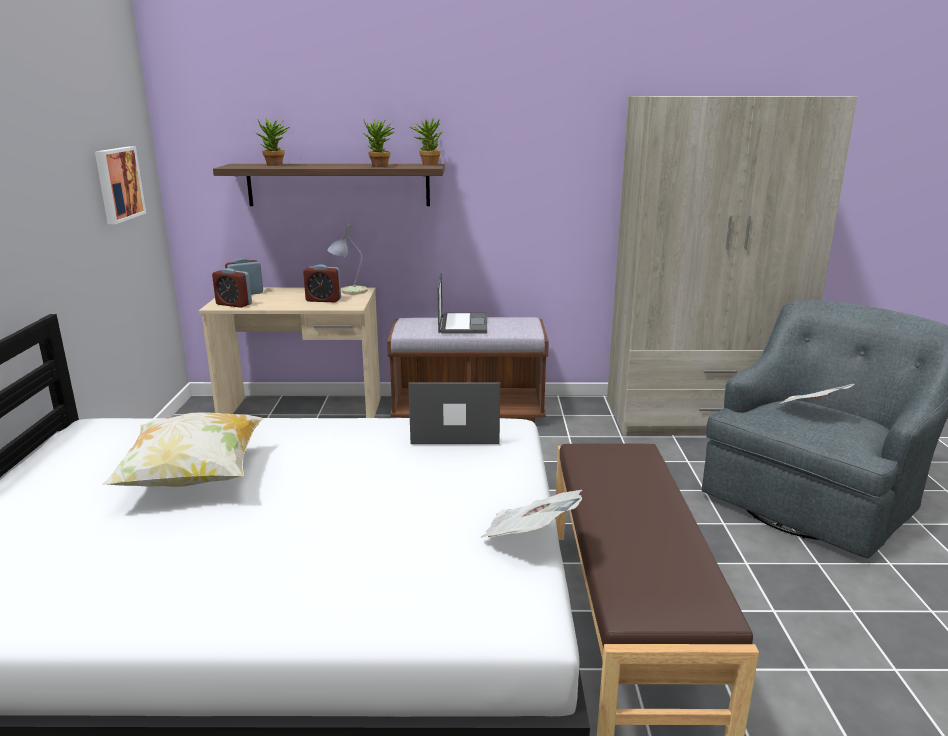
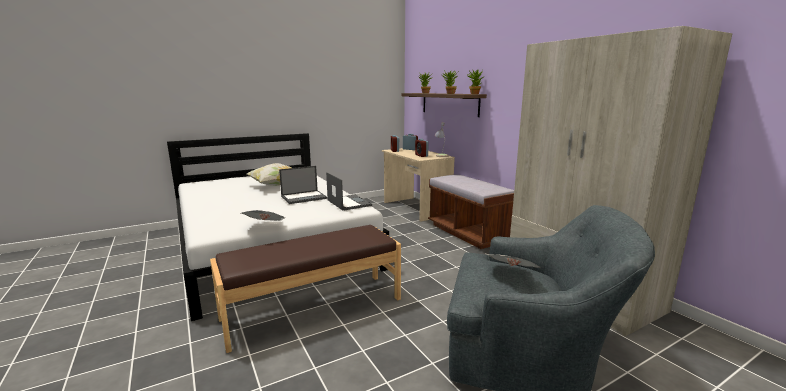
camera: 60 degrees right, 5 degrees down
(117, 184) = (370, 97): picture -> none
(462, 323) = (468, 181): laptop -> laptop (304, 197)

